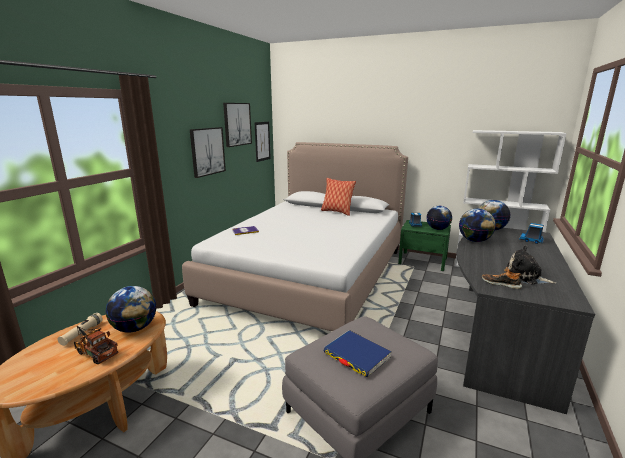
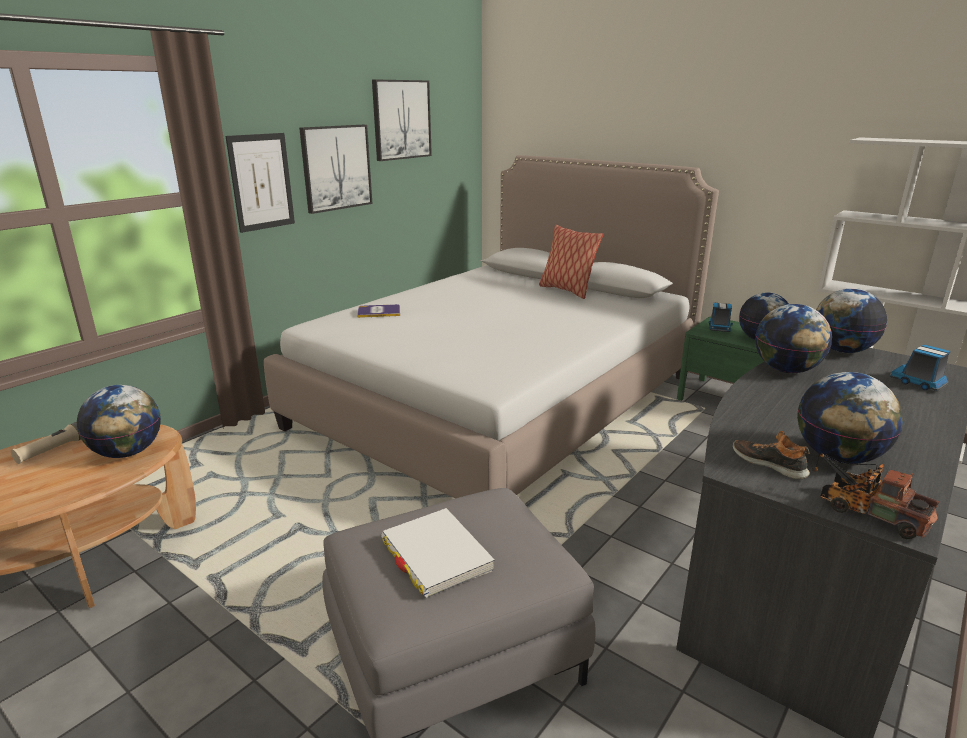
camera: 15 degrees right, 5 degrees up
(95, 352) = (52, 480): toy truck -> toy truck (865, 512)
(262, 141) = (457, 152): picture -> picture (261, 182)
(356, 355) = (436, 555): blue book -> white book
(525, 277) = (837, 457): plush toy -> globe

